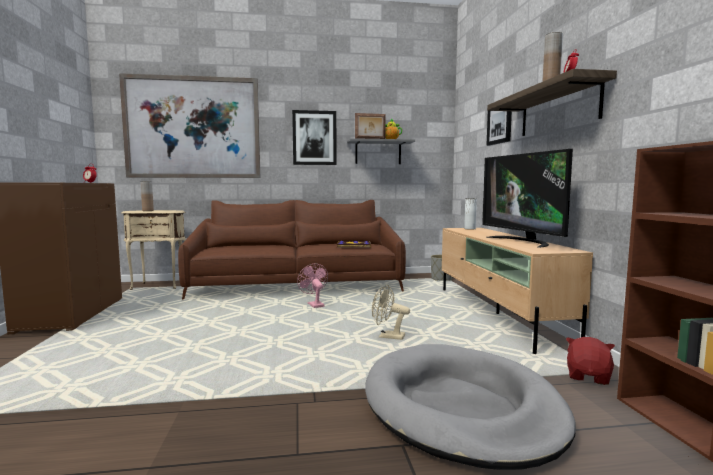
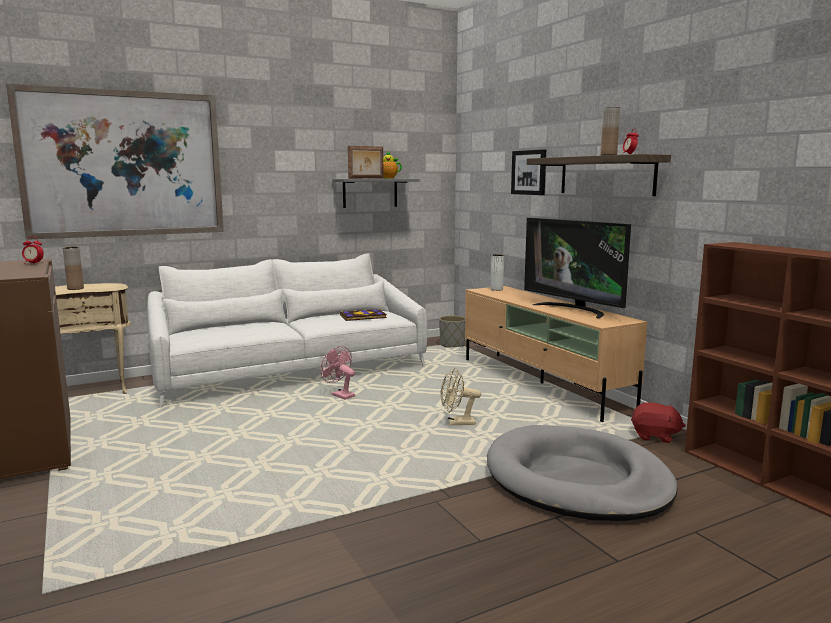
camera: 20 degrees left, 5 degrees up
(296, 286) = (290, 372): brown sofa -> white sofa
(314, 138) = (291, 175): picture -> none
(588, 376) = (655, 436): red plush toy -> red plush toy turned 105 degrees clockwise

